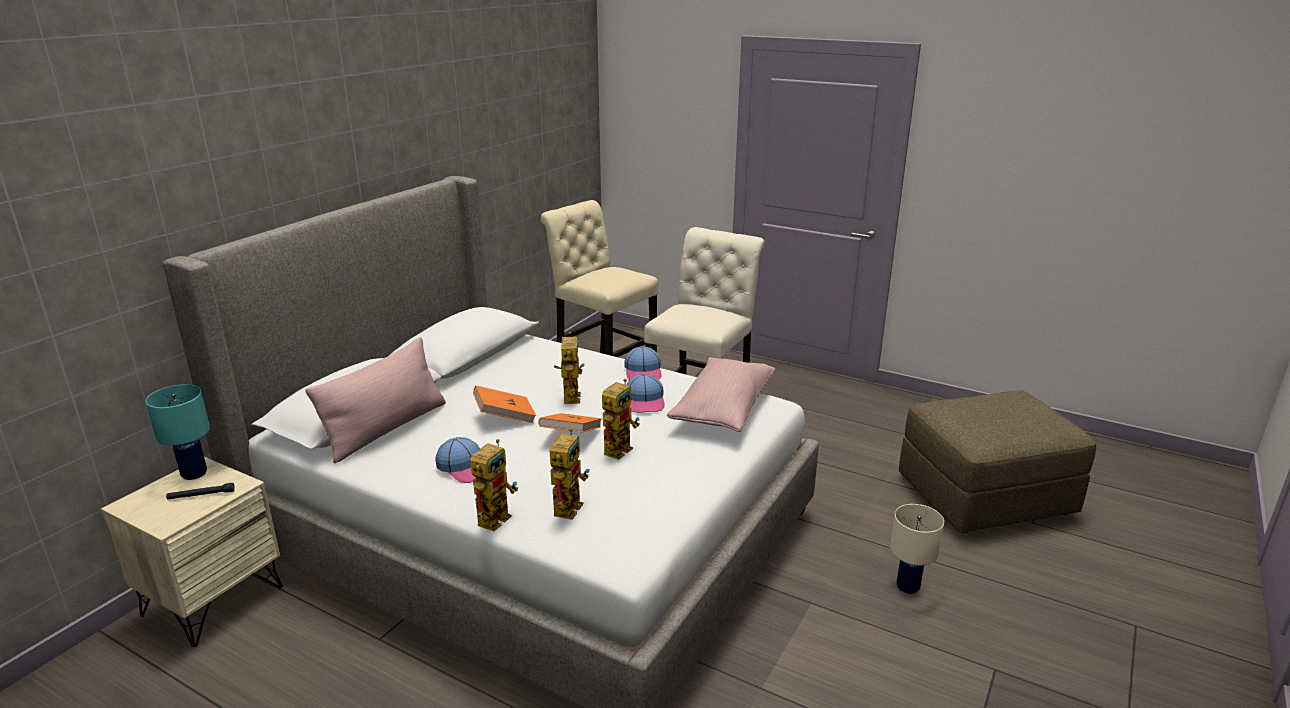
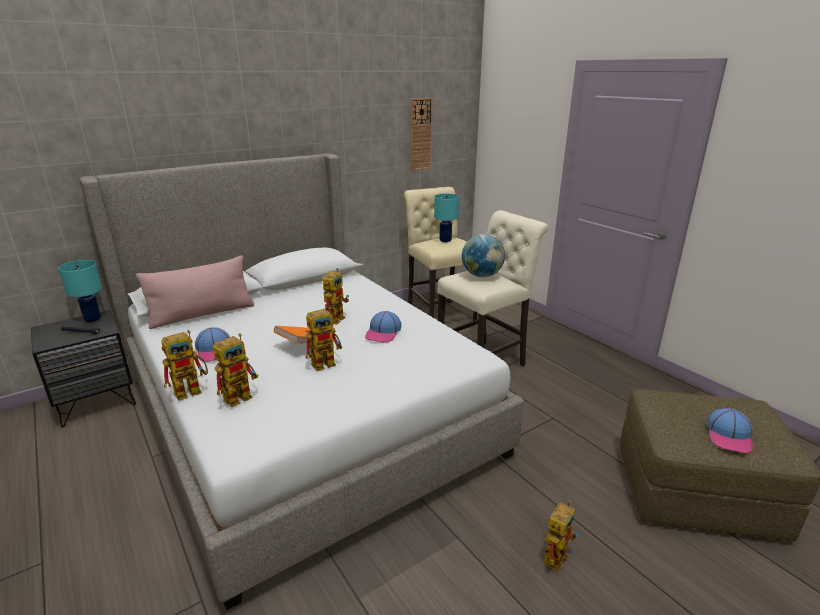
camera: 25 degrees right, 0 degrees up
(212, 600) = (97, 402): beige nightstand -> black nightstand
(505, 417) = (278, 323): orange book -> none
(543, 133) = (420, 134): none -> wall clock
(609, 273) = (446, 240): none -> turquoise table lamp
(643, 371) = (405, 311): cap -> cap (729, 436)
(698, 311) = (482, 275): none -> globe
(723, 409) = (435, 352): pink pillow -> none
(906, 586) = (555, 554): beige table lamp -> toy robot

